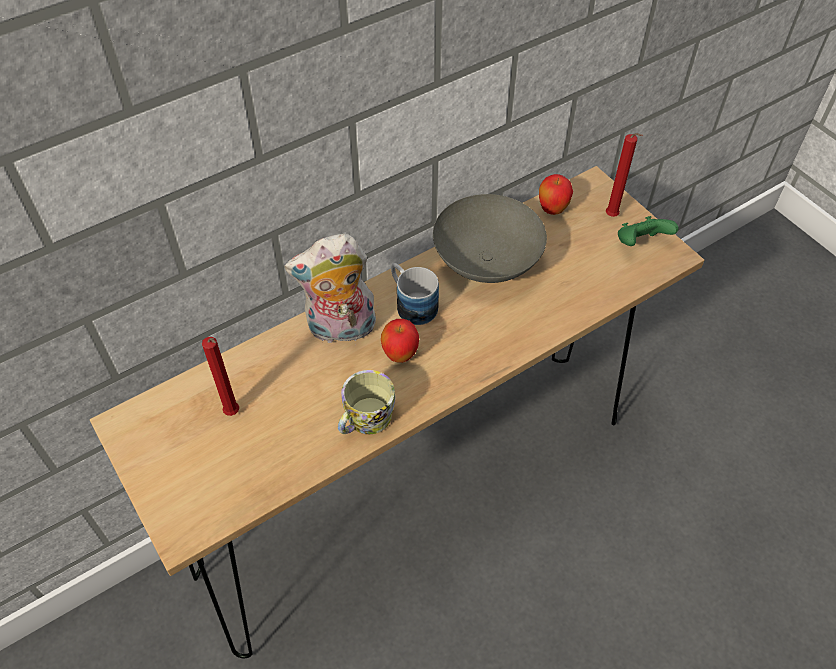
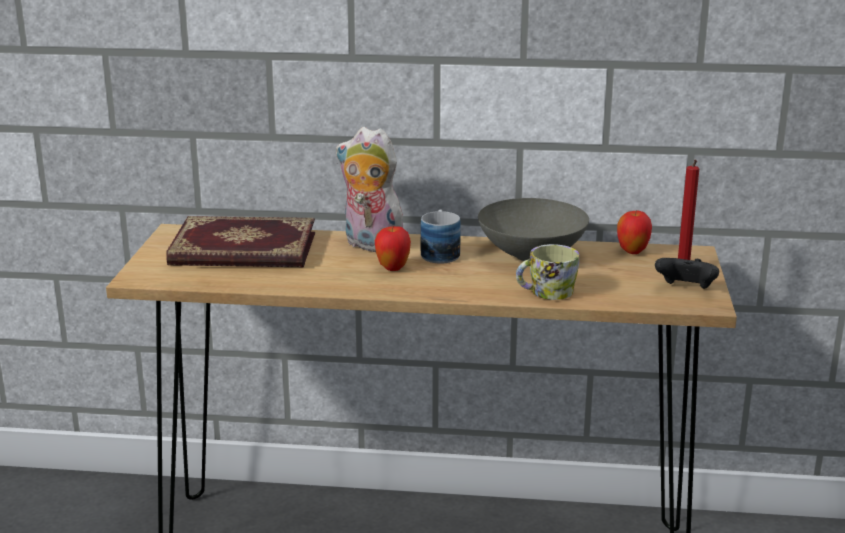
camera: 40 degrees right, 30 degrees down
(233, 414) = (243, 250): red candle -> book
(364, 420) = (320, 282): mug -> mug (546, 292)
(640, 243) = (685, 289): green game controller -> black game controller

